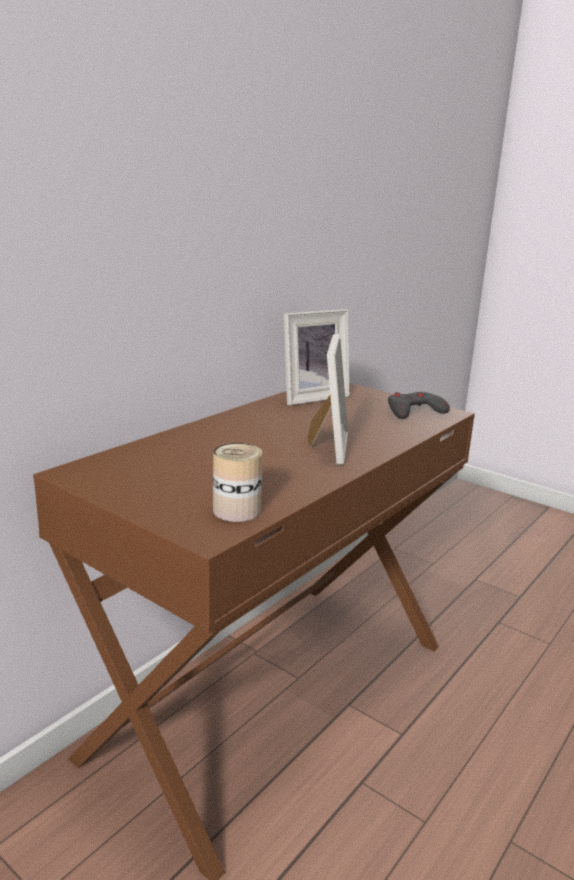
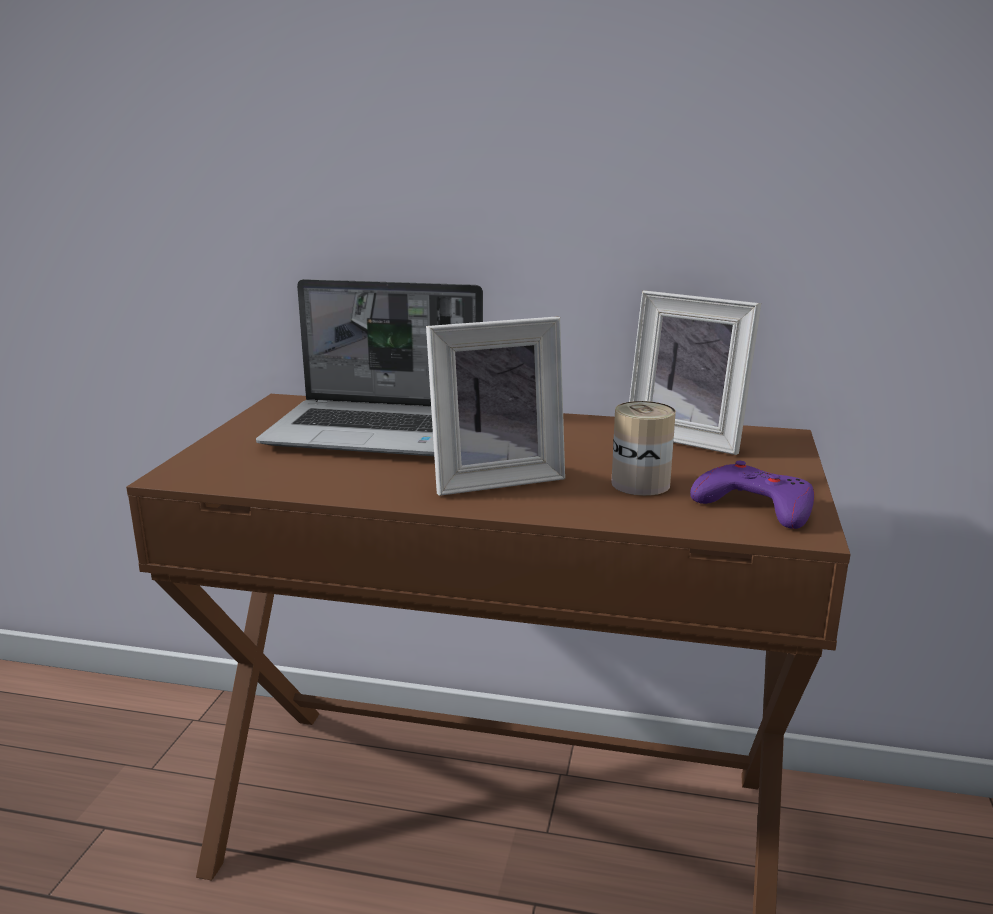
camera: 65 degrees right, 0 degrees up
(201, 457) = (379, 432): none -> laptop
(236, 510) = (246, 474): can -> can (640, 484)
(414, 411) = (755, 505): grey game controller -> purple game controller

